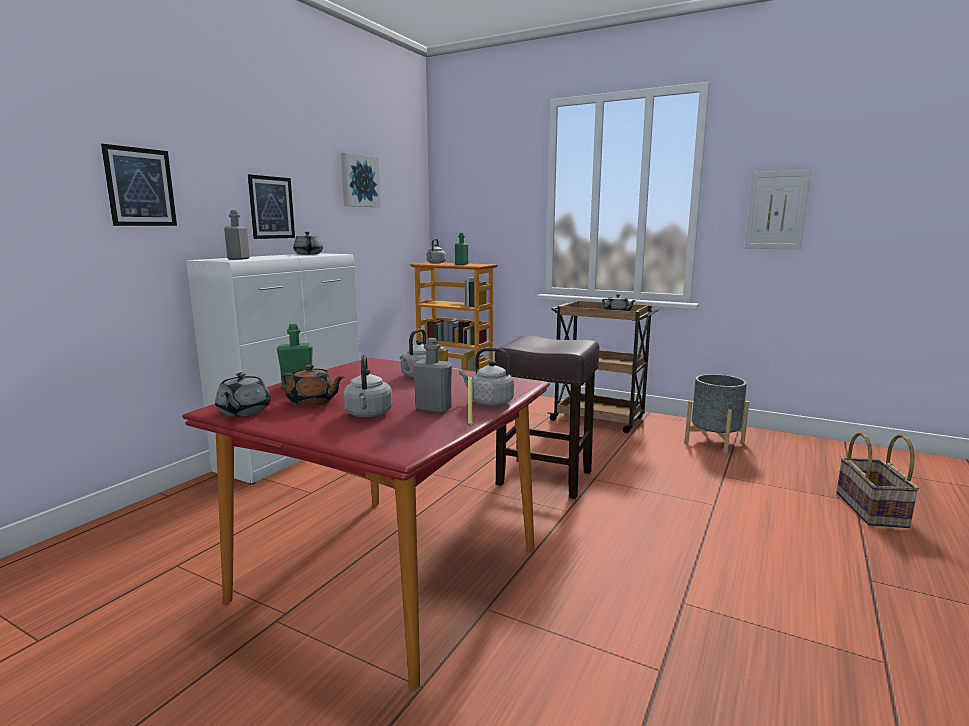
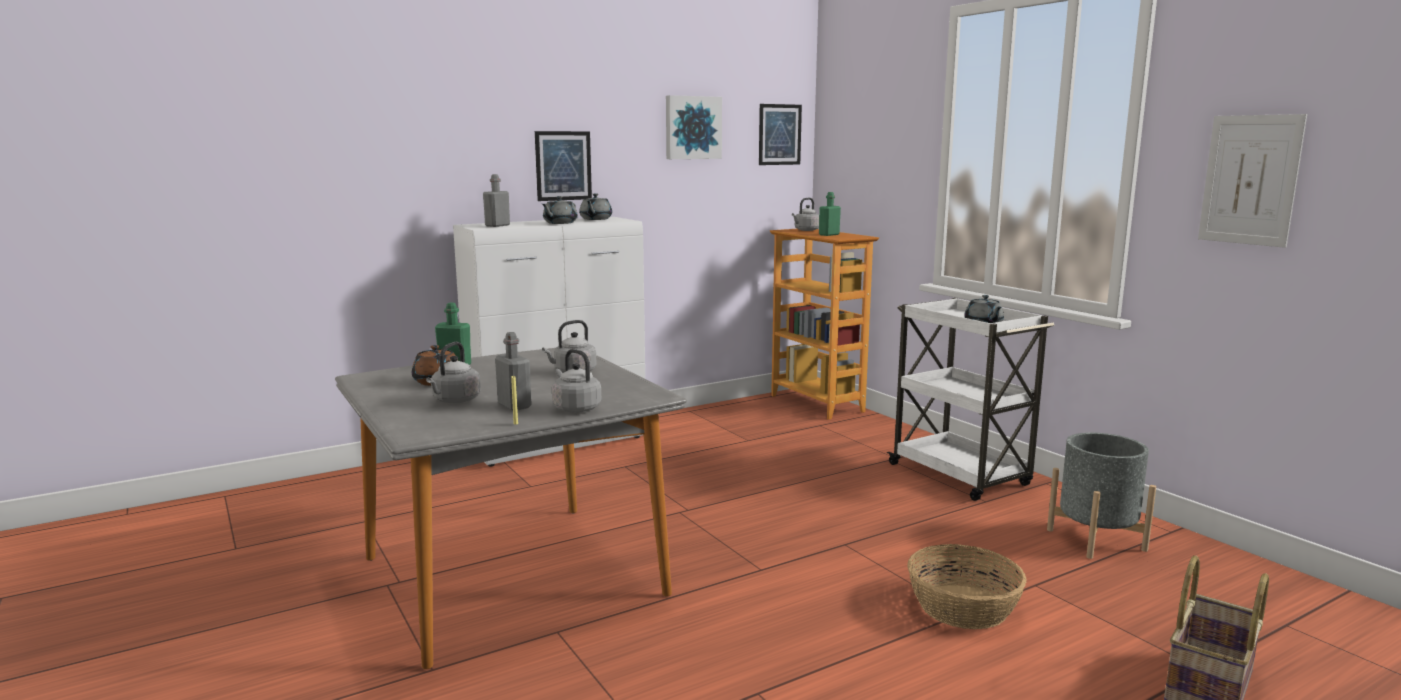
camera: 30 degrees right, 0 degrees up
(140, 187) = (412, 152): picture -> picture (779, 134)
(243, 412) = (374, 382): grey teapot -> grey teapot (559, 223)
(391, 573) = (514, 576): red dining table -> grey dining table
(546, 478) = (787, 529): brown stool -> none
(599, 419) = (960, 476): brown cart -> white cart
(710, 501) = (963, 607): none -> basket

